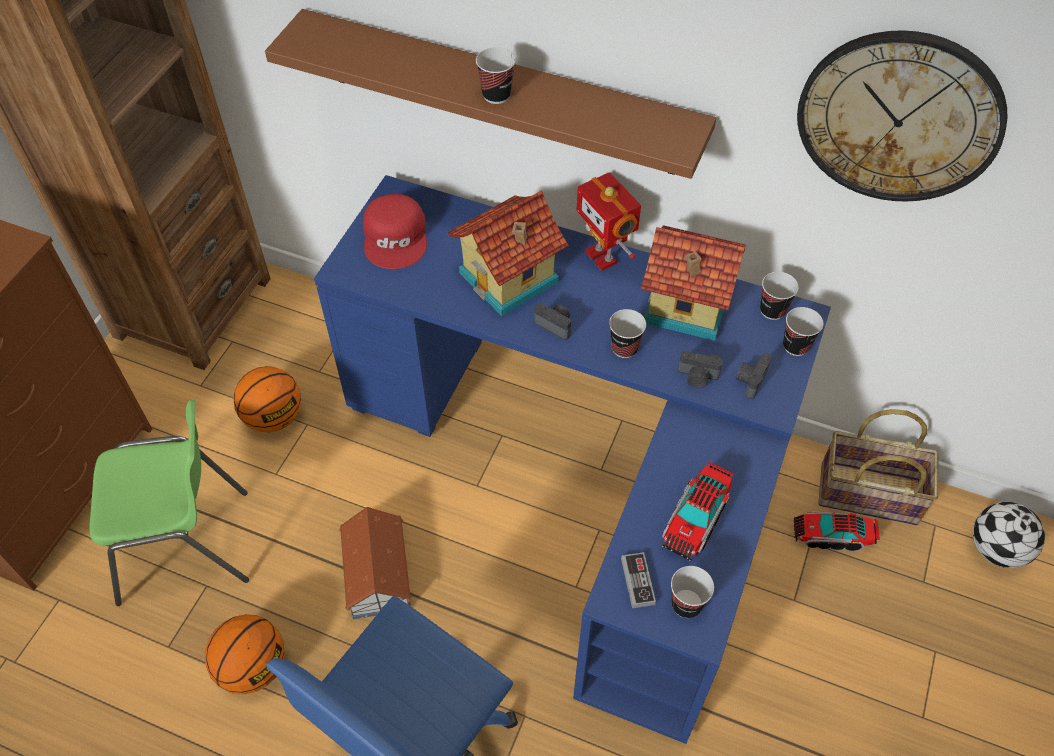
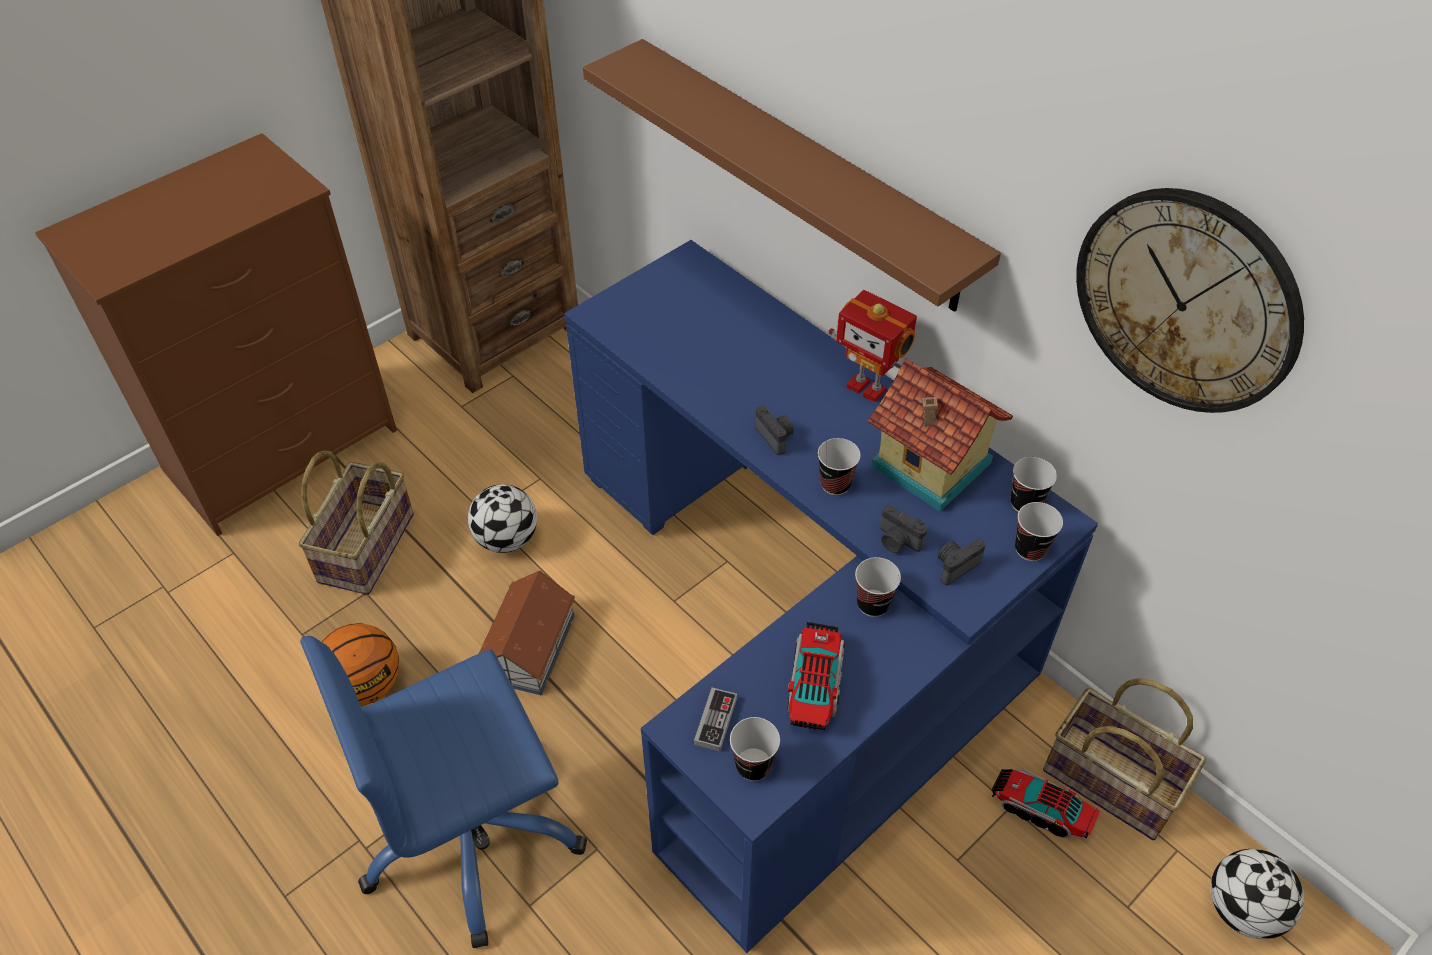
camera: 25 degrees right, 5 degrees down
(186, 546) = (368, 549): green chair -> basket
(274, 417) = (512, 460): basketball -> none
(307, 488) = (507, 539): none -> football
(396, 237) = (666, 301): red cap -> none
(496, 95) = (779, 166): cup -> cup (873, 604)
(510, 278) = (756, 377): toy house -> none
(603, 256) = (867, 387): toy robot -> toy robot turned 45 degrees counterclockwise
(695, 519) = (815, 685): toy truck -> toy truck turned 135 degrees clockwise

